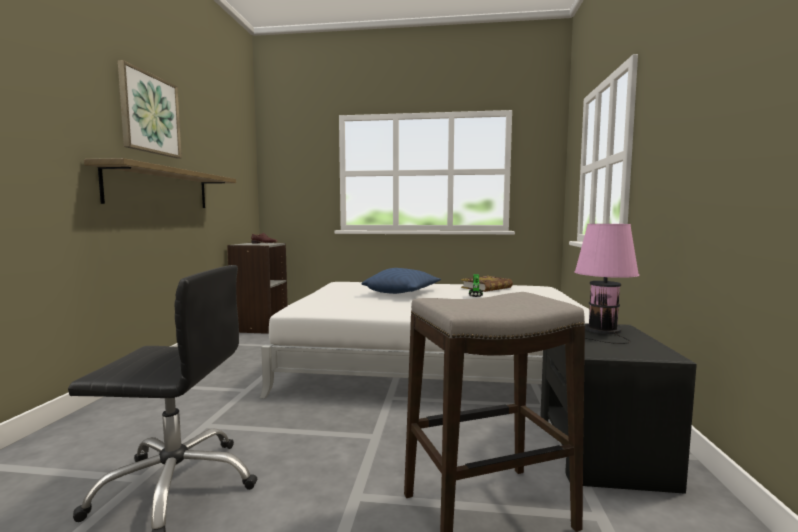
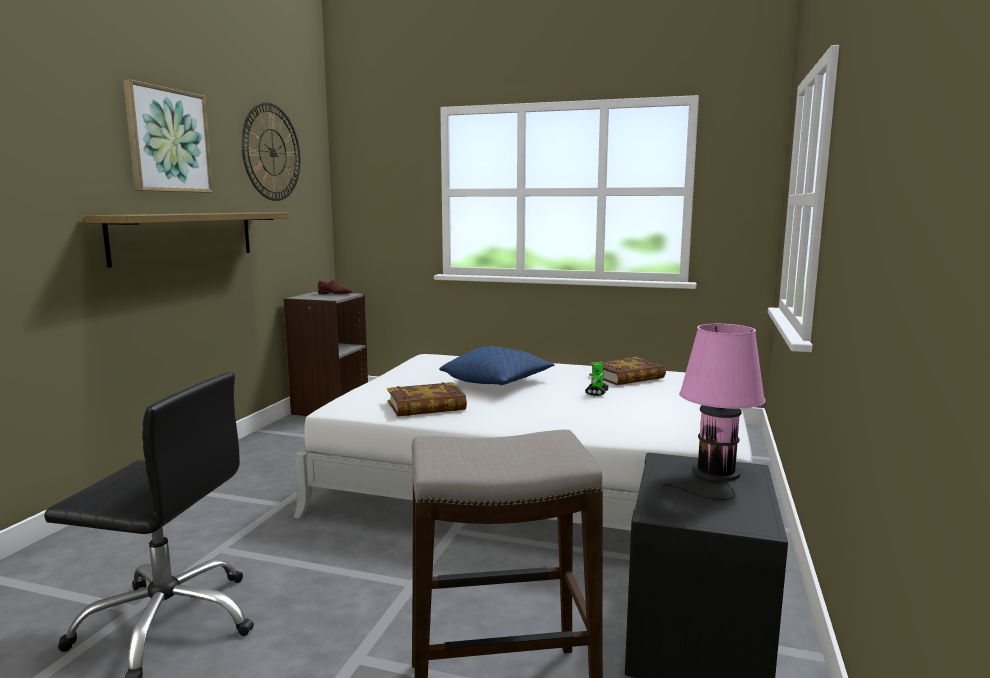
camera: 10 degrees right, 5 degrees up
(220, 138) = (272, 152): none -> wall clock
(361, 306) = (426, 406): none -> book

